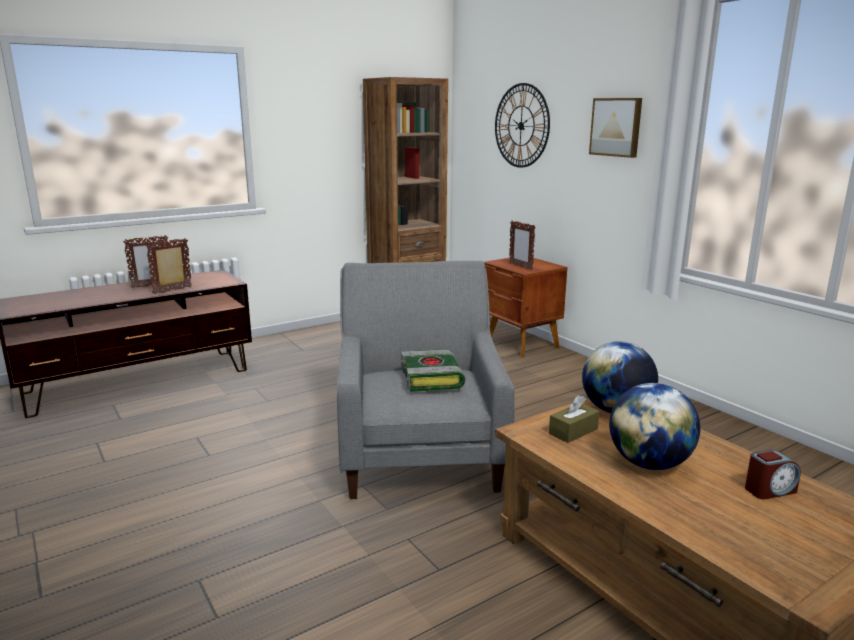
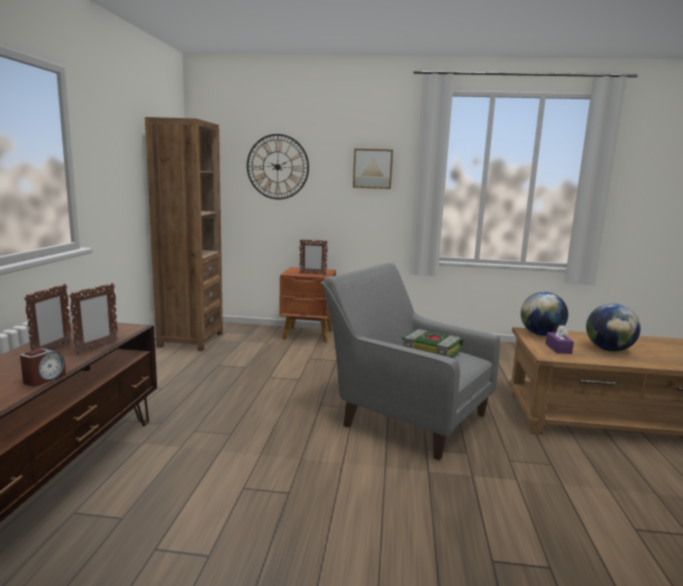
camera: 50 degrees left, 5 degrees down
(173, 290) = (97, 348): picture frame -> picture frame turned 150 degrees counterclockwise
(573, 431) = (558, 348): brown tissue box -> purple tissue box
(769, 490) = (649, 344): alarm clock -> alarm clock (44, 379)

